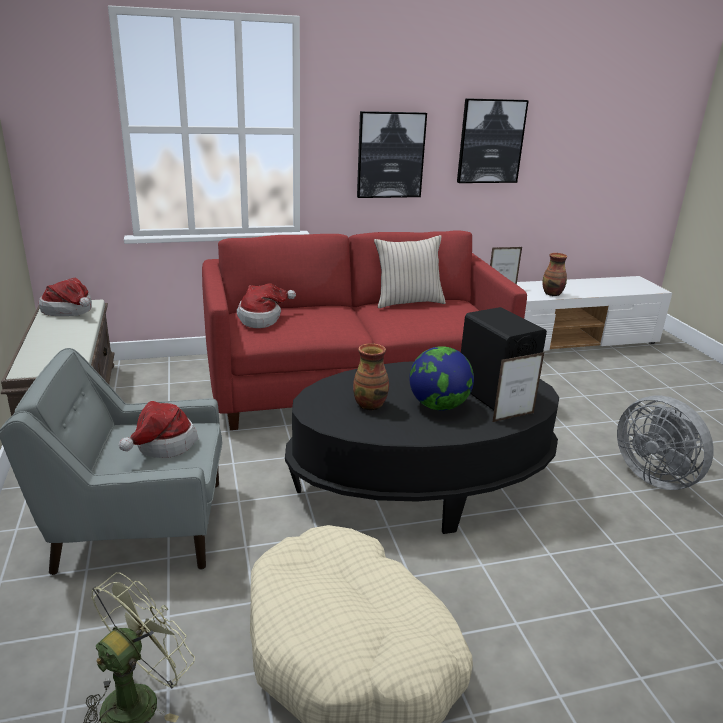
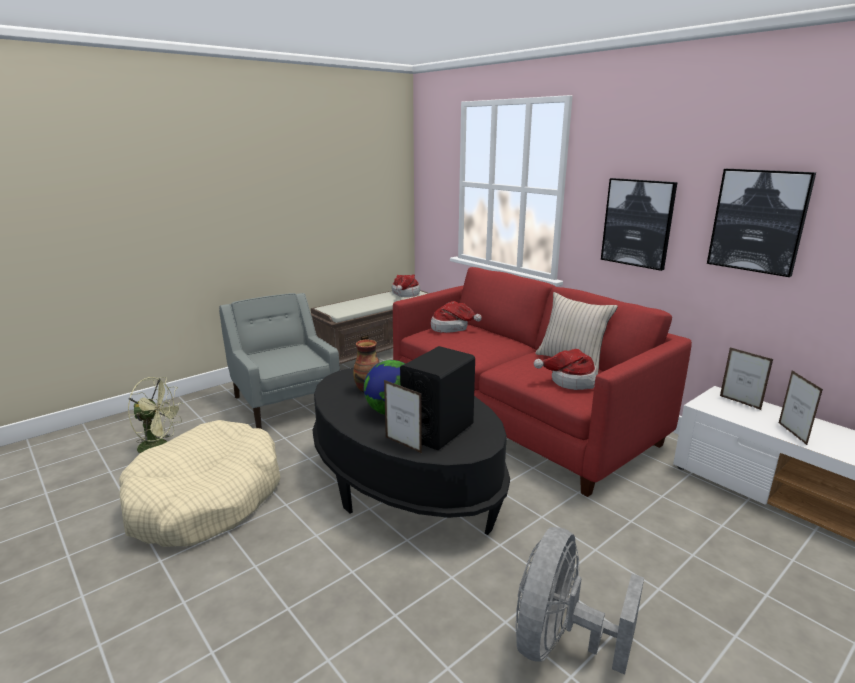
camera: 65 degrees right, 5 degrees down
(162, 444) = (292, 358): hat -> hat (570, 381)
(552, 294) = (792, 433): vase -> picture frame

